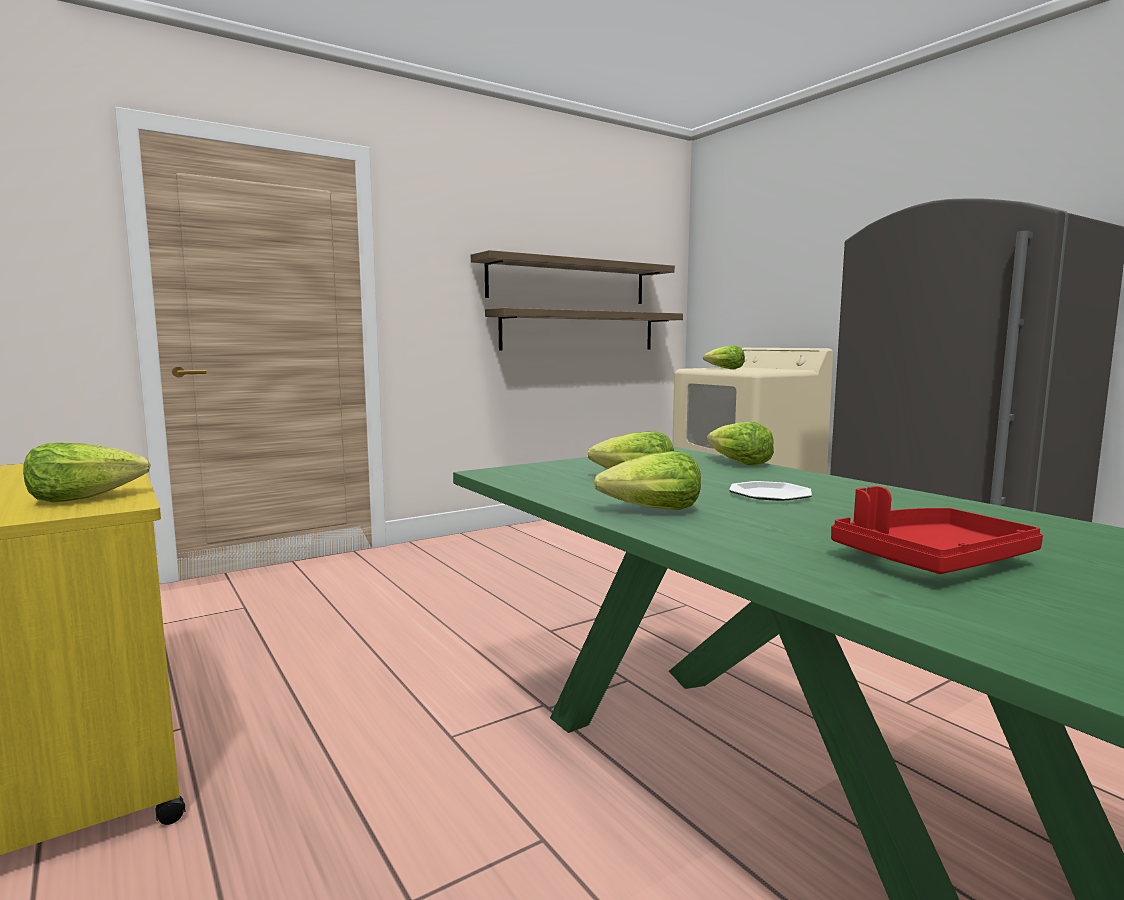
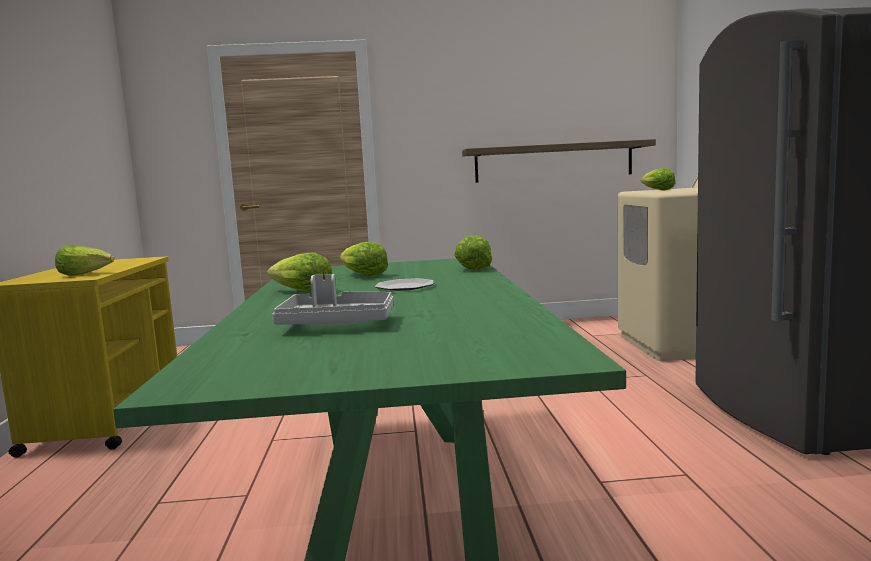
camera: 30 degrees right, 0 degrees up
(568, 281) = (541, 120): shelf -> none
(930, 560) = (337, 323): red tray -> grey tray

